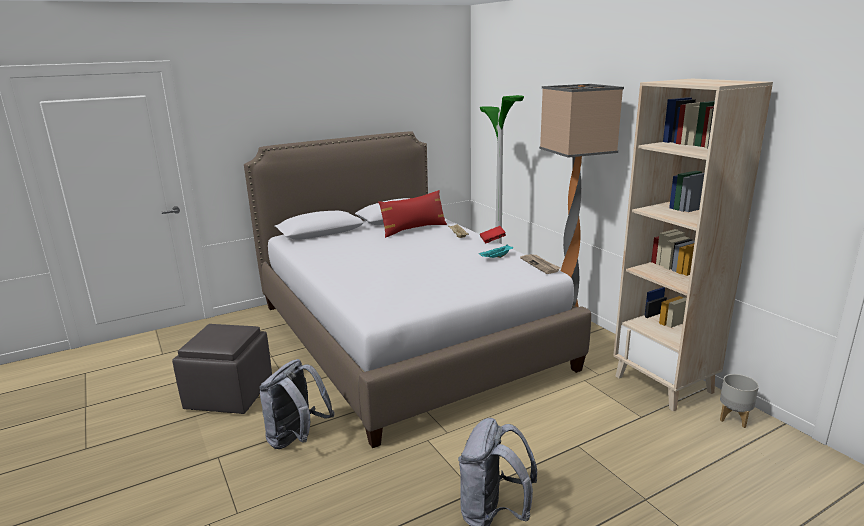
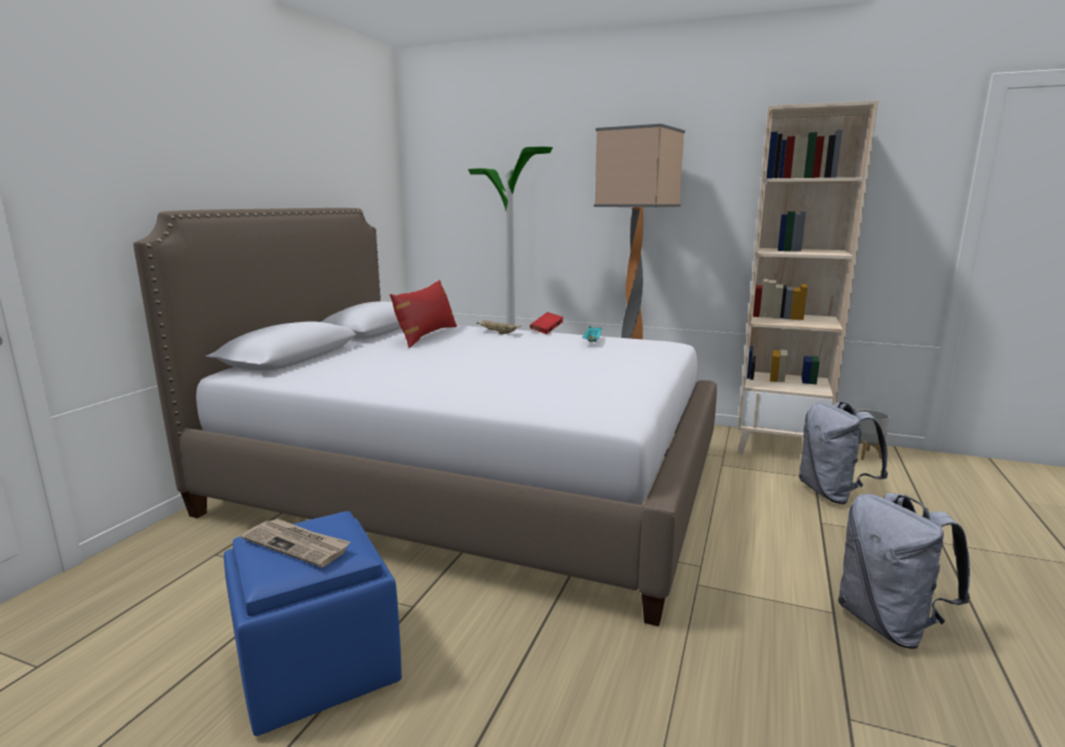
camera: 40 degrees left, 5 degrees down
(229, 394) = (315, 666): grey ottoman -> blue ottoman
(297, 439) = (544, 671): grey backpack -> grey backpack (832, 494)
(540, 265) = (650, 340): newspaper -> newspaper (297, 544)

